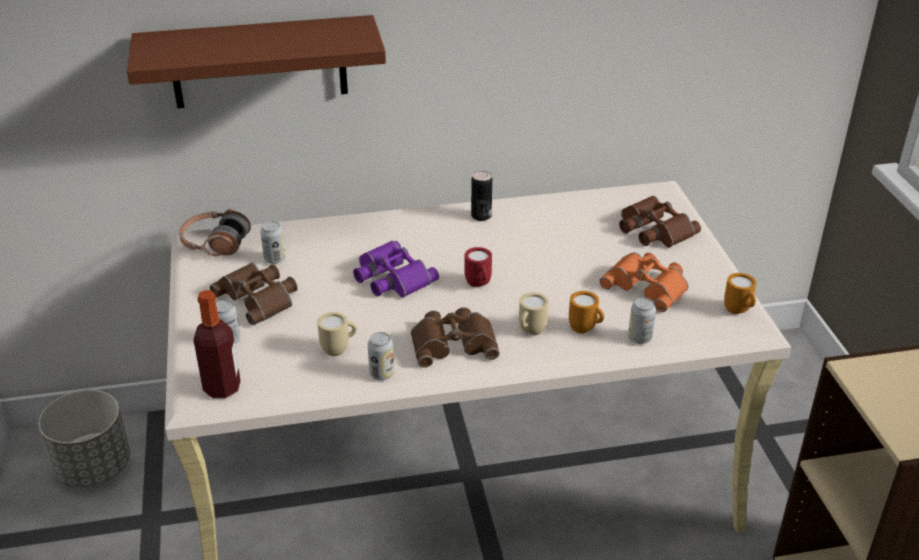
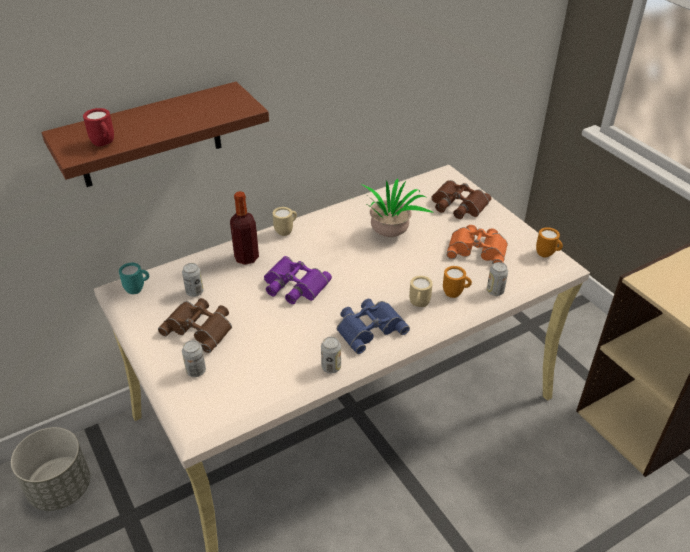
camera: 20 degrees left, 5 degrees up
(215, 243) = (138, 289): headphones -> turquoise mug
(222, 388) = (213, 413): bottle -> bottle (246, 258)
(339, 349) = (288, 356): beige mug -> beige mug (286, 231)
(453, 342) = (369, 327): brown binoculars -> blue binoculars
(479, 285) = (362, 277): red mug -> red mug (105, 144)
(481, 216) = (332, 221): can -> none
(540, 246) = (388, 236): none -> potted plant

